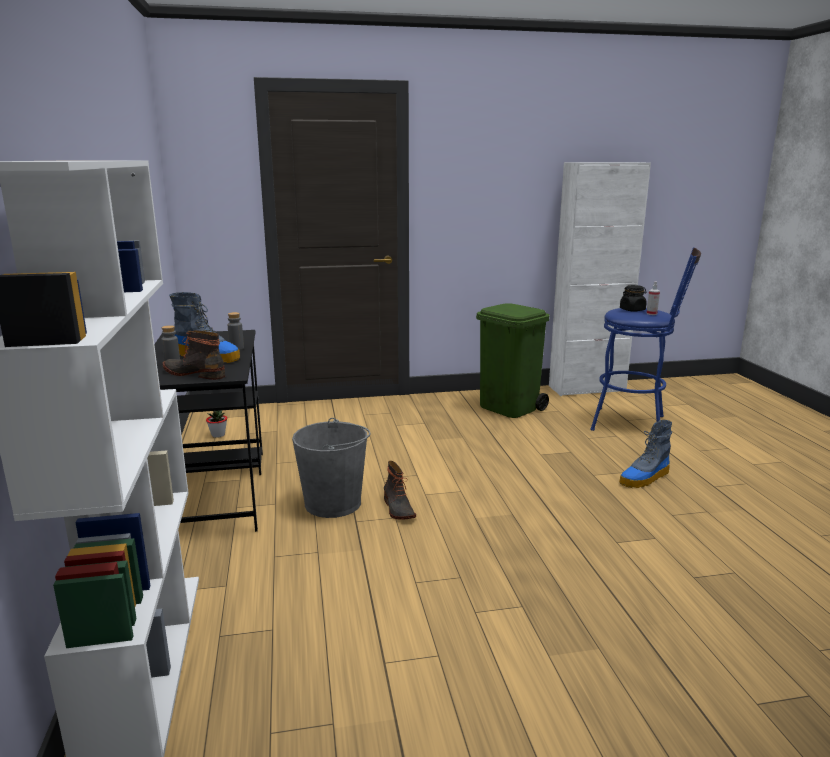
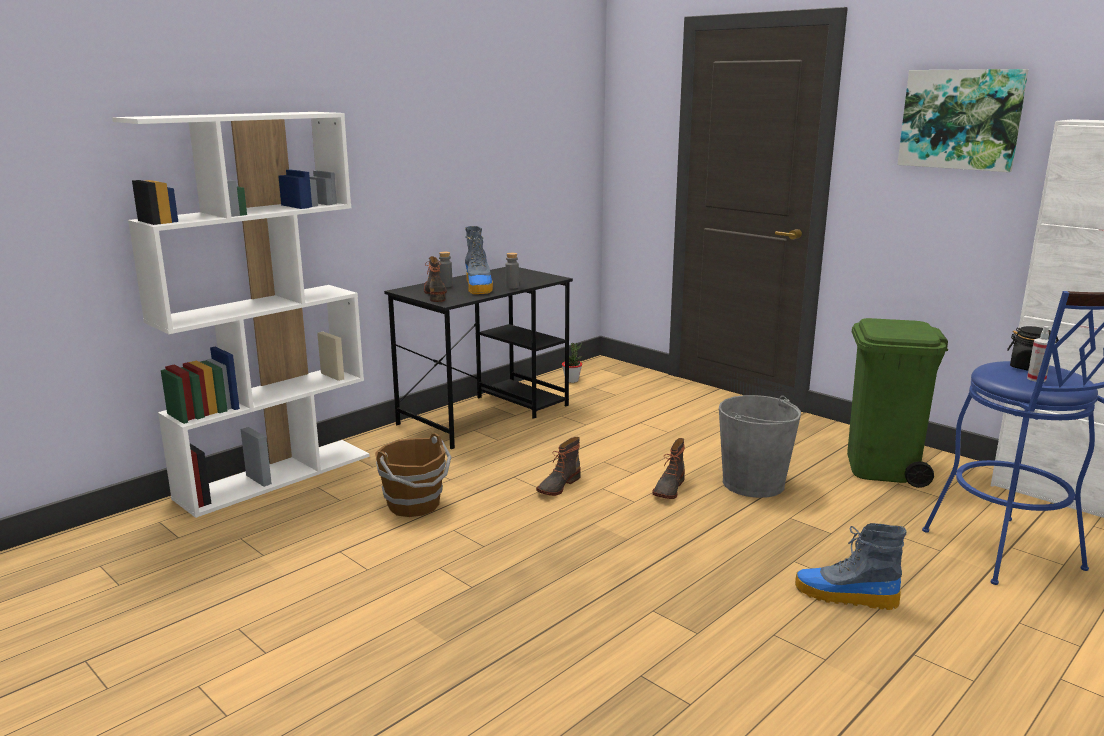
camera: 55 degrees right, 0 degrees up
(333, 503) = (529, 458): grey bucket -> grey bucket (753, 484)
(343, 587) = (414, 505): none -> brown bucket
(456, 473) = (668, 488): none -> boot
(498, 164) = (961, 119): none -> picture

